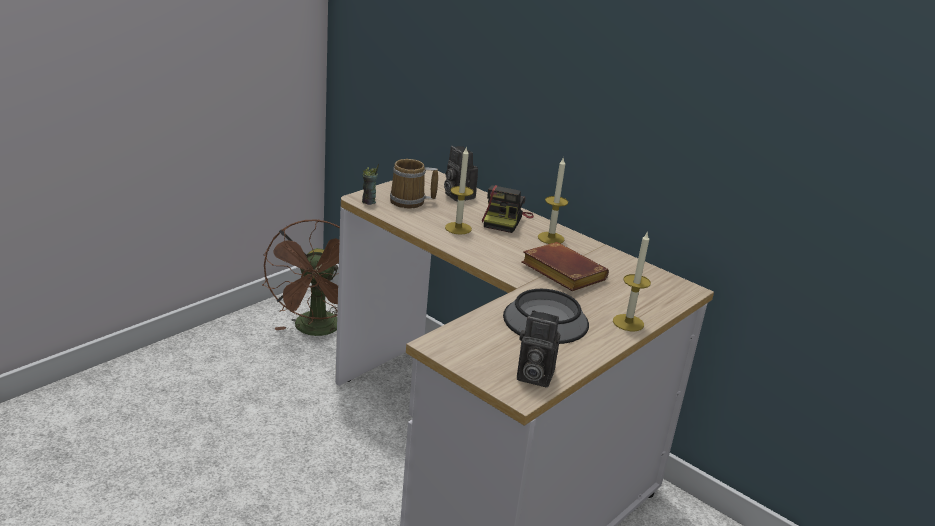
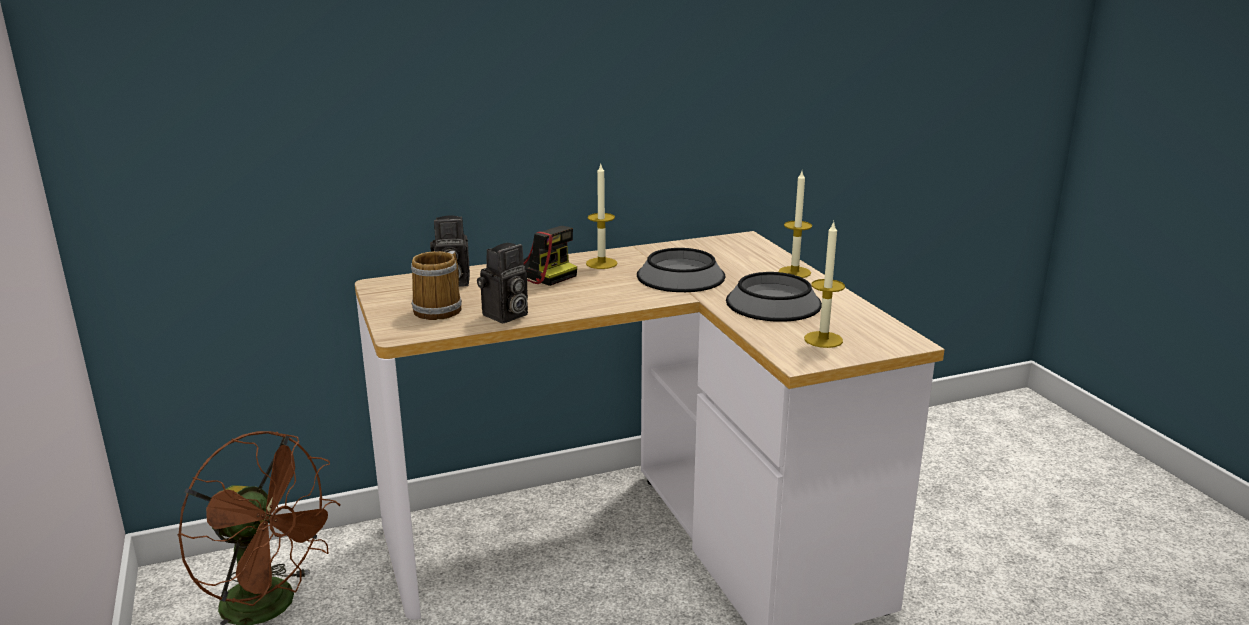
camera: 60 degrees left, 5 degrees down
(369, 202) = (415, 332): cup -> none
(458, 228) = (538, 299): candle -> candle (823, 339)
(532, 376) = (877, 331): camera -> camera (505, 316)
(560, 273) = (680, 276): brown book -> bowl

